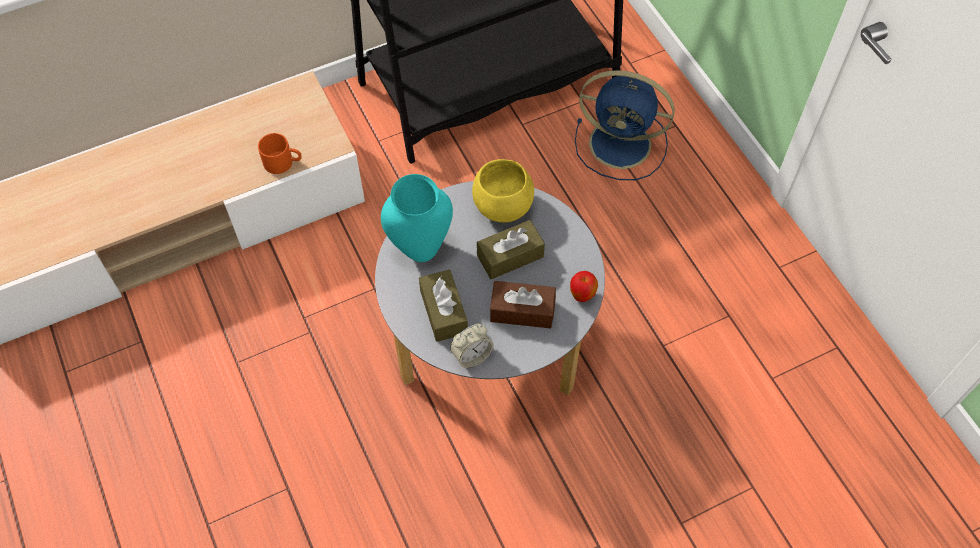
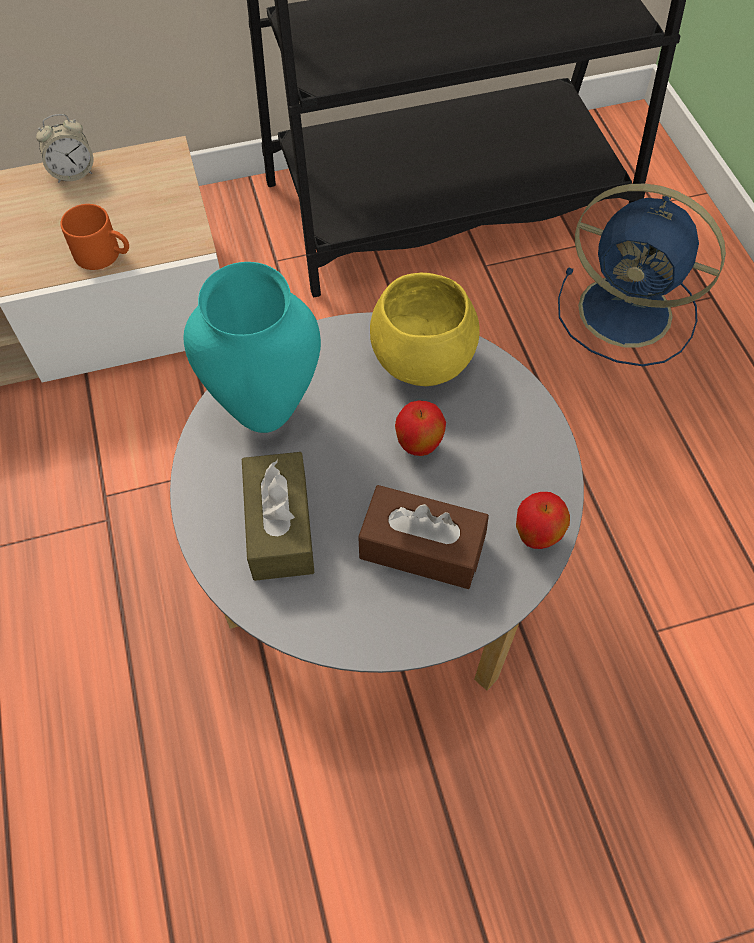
camera: 10 degrees right, 0 degrees up
(471, 355) = (312, 617): alarm clock -> alarm clock (73, 173)
(510, 256) = (418, 446): brown tissue box -> apple

